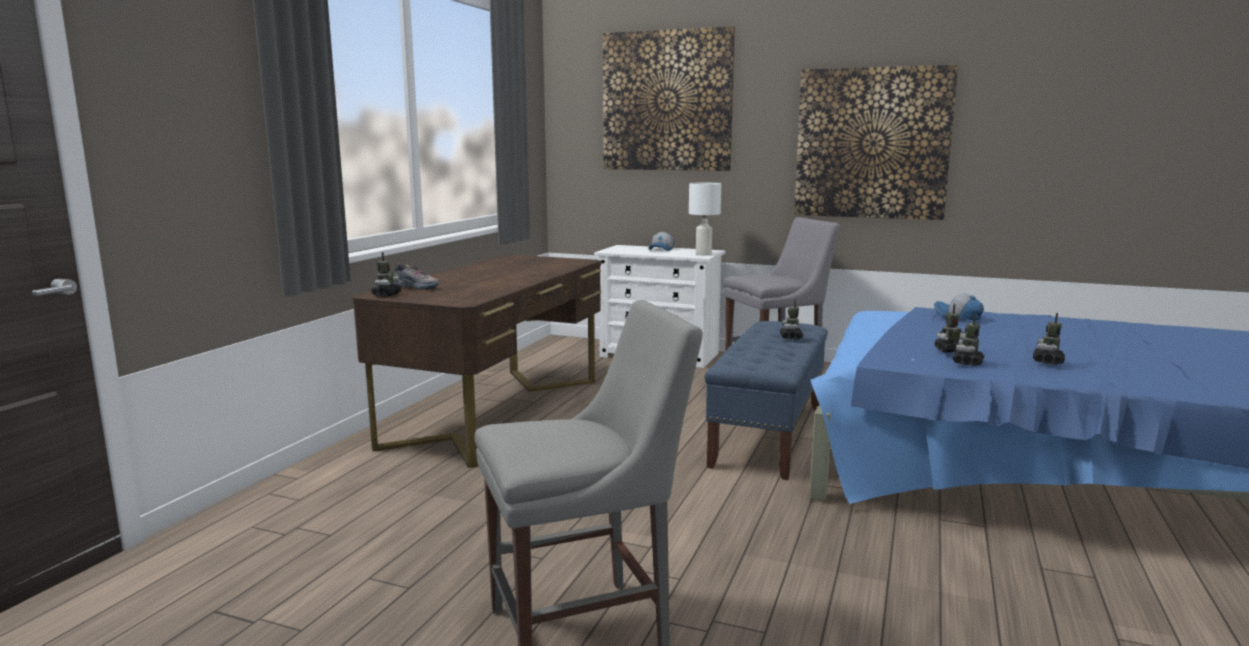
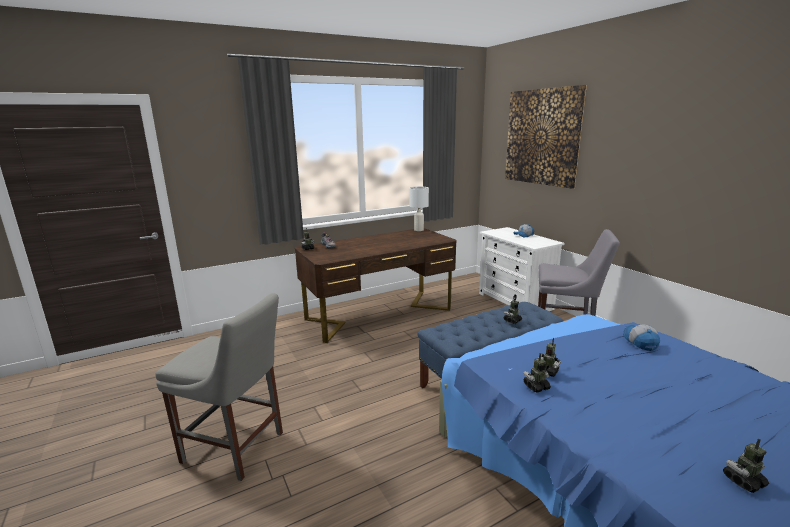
camera: 40 degrees right, 5 degrees up
(704, 254) = (539, 244): white table lamp -> white table lamp (419, 230)
(872, 143) = (676, 179): picture -> none
(1048, 361) = (604, 411): toy robot -> toy robot (743, 481)

